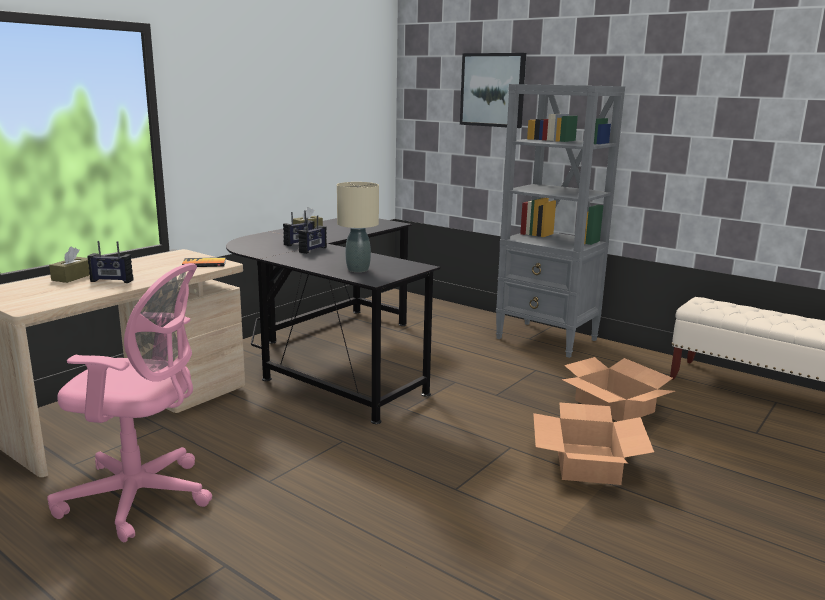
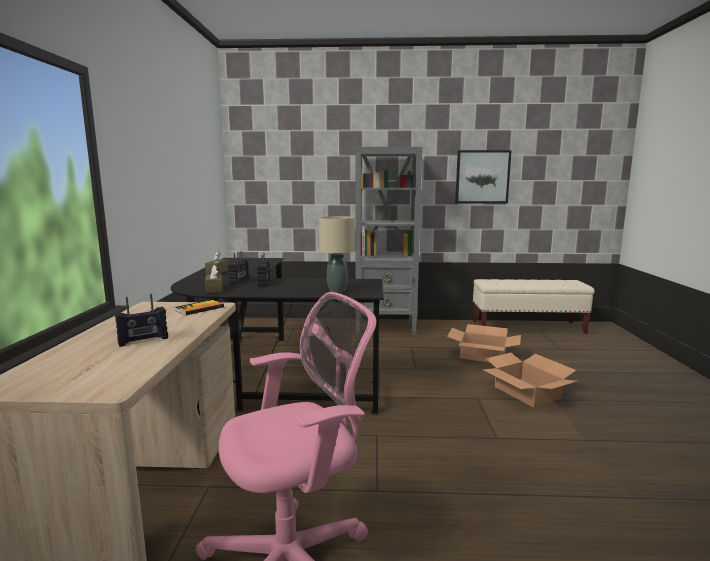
camera: 35 degrees left, 5 degrees down
(73, 277) = (84, 347): brown tissue box -> brown tissue box (214, 289)
(493, 90) = (314, 155): picture -> picture (482, 177)

